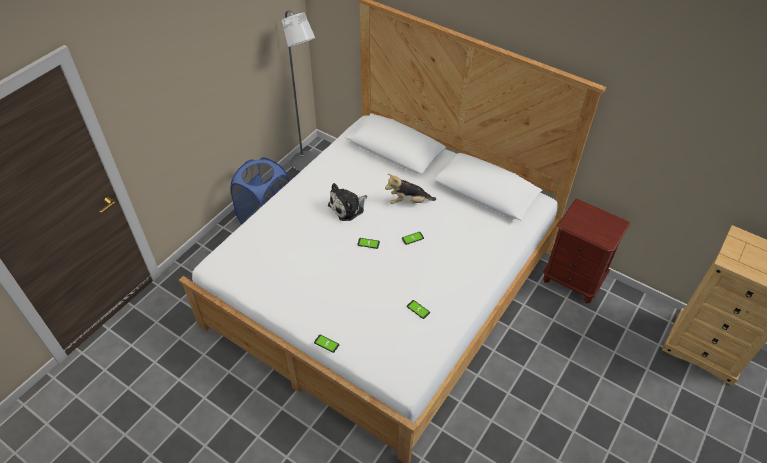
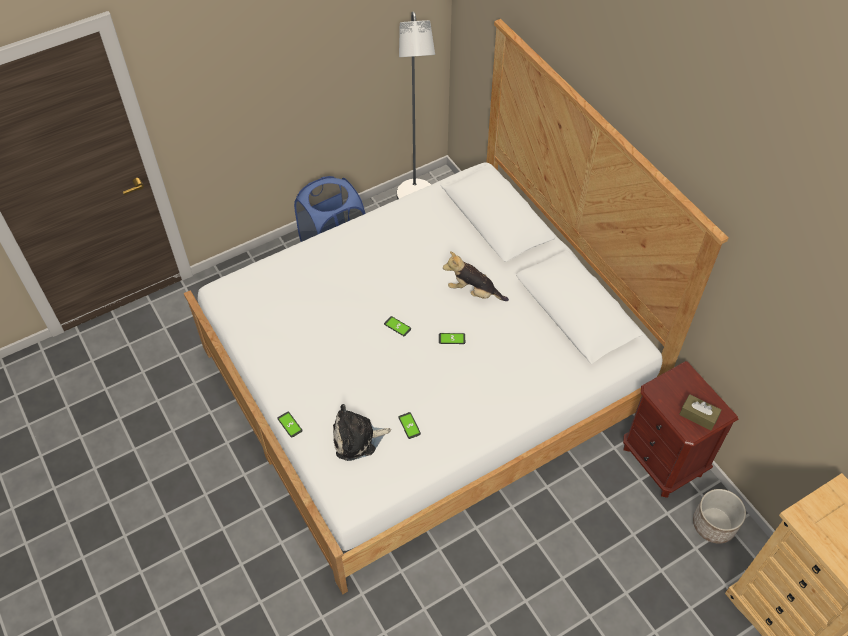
camera: 25 degrees right, 5 degrees up
(348, 207) = (399, 274): plush toy -> plush toy (357, 439)
(606, 230) = (698, 416): none -> brown tissue box
(628, 308) = (714, 524): none -> planter

